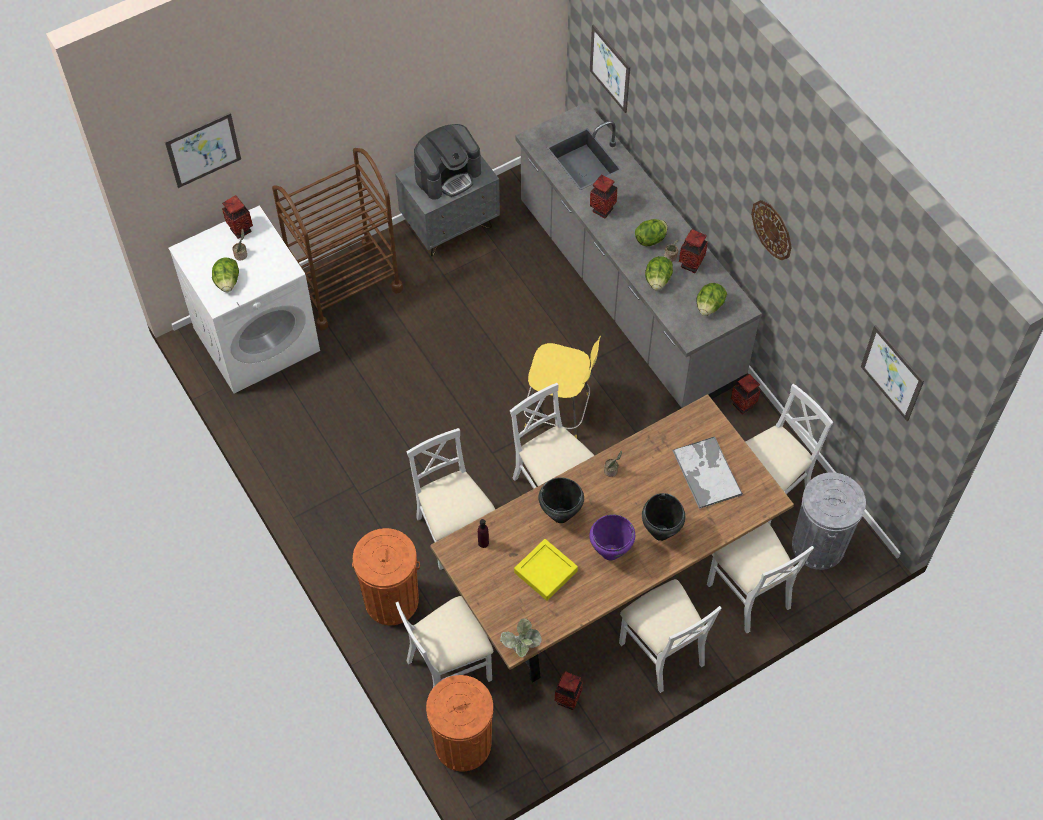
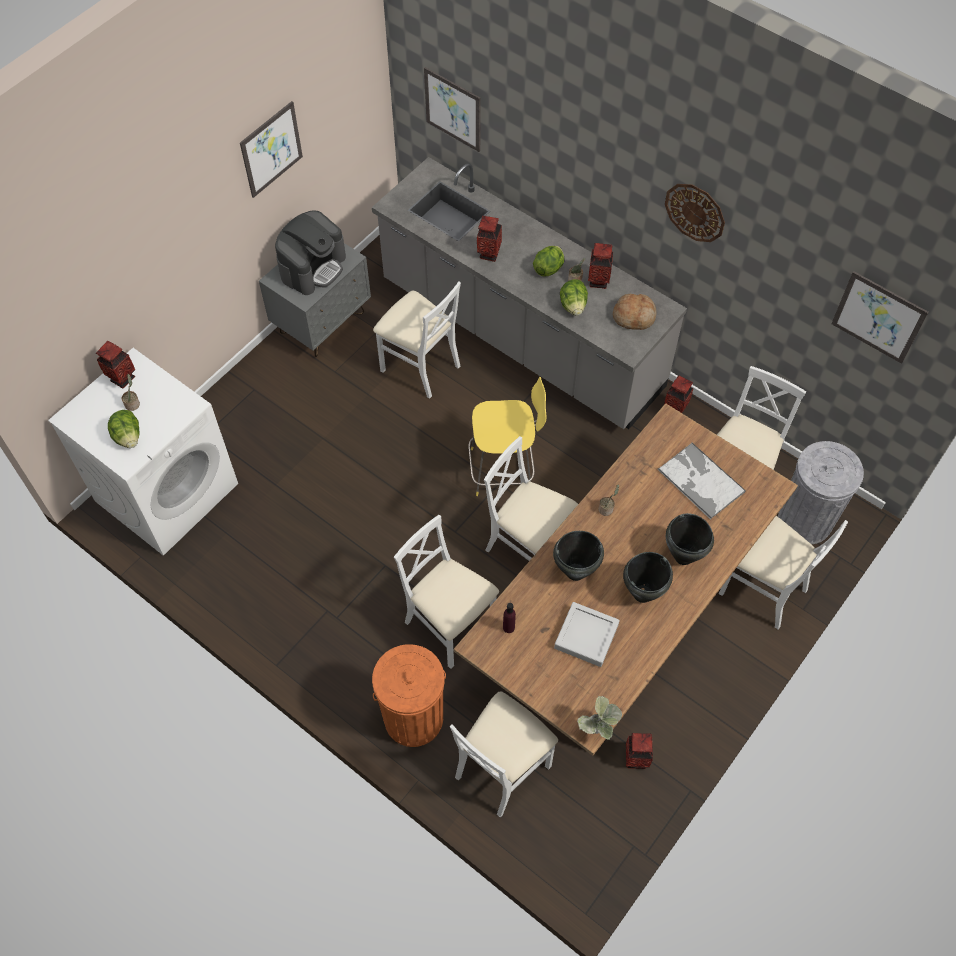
camera: 20 degrees left, 0 degrees up
(203, 150) = (60, 296): picture -> picture (271, 149)
(345, 285) = (239, 410): brown cart -> none
(462, 744) = (549, 846): orange trash can -> none
(545, 571) = (586, 636): yellow tray -> grey tray
(609, 552) = (642, 594): purple cooking pot -> black cooking pot
(662, 651) = (706, 676): white chair -> white chair (420, 366)
(709, 306) = (634, 316): lettuce -> bread

